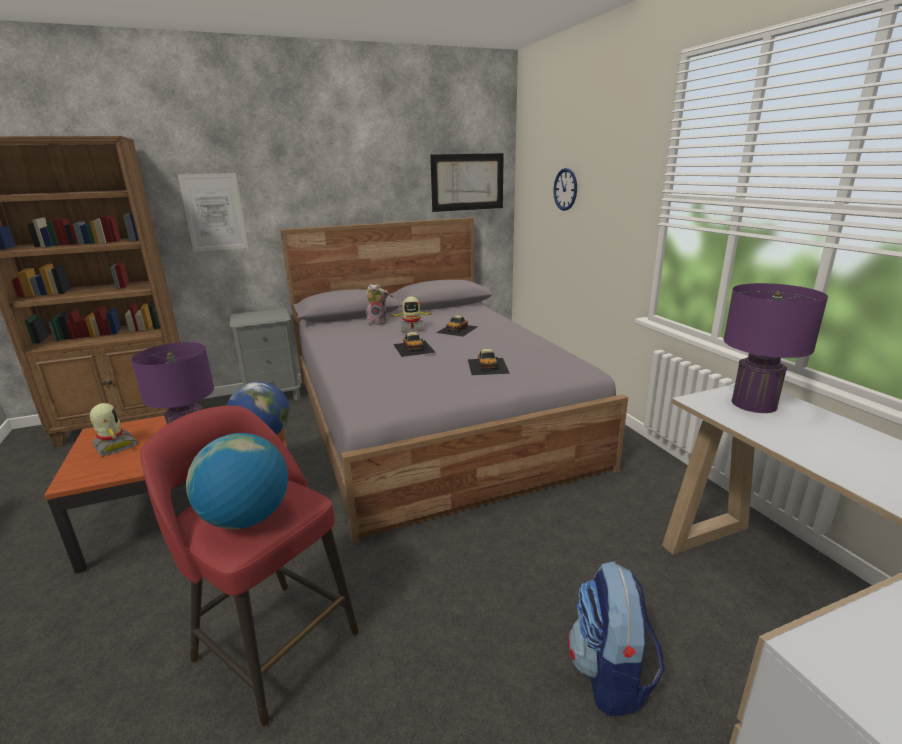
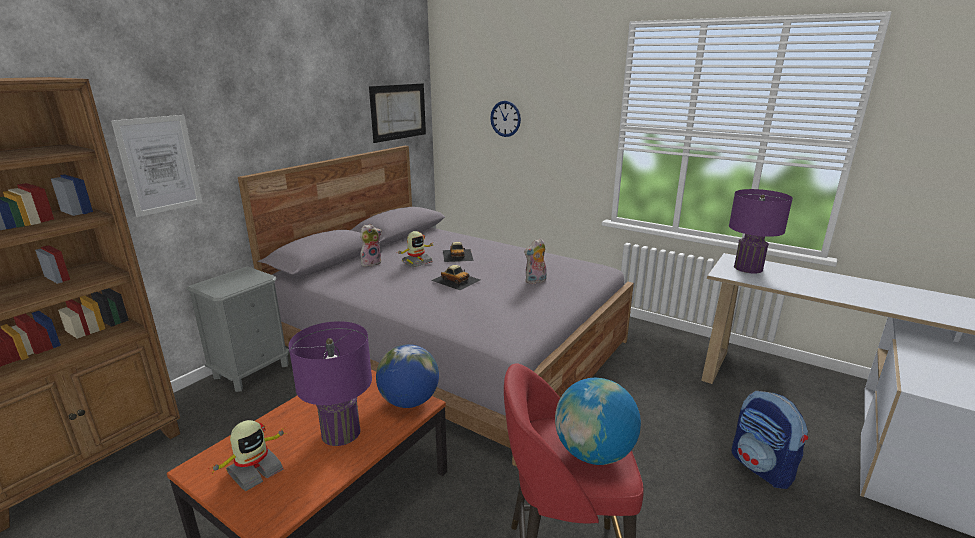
camera: 35 degrees left, 0 degrees up
(114, 446) = (254, 471): toy robot -> toy robot turned 120 degrees clockwise
(488, 366) = (535, 281): toy car -> plush toy

